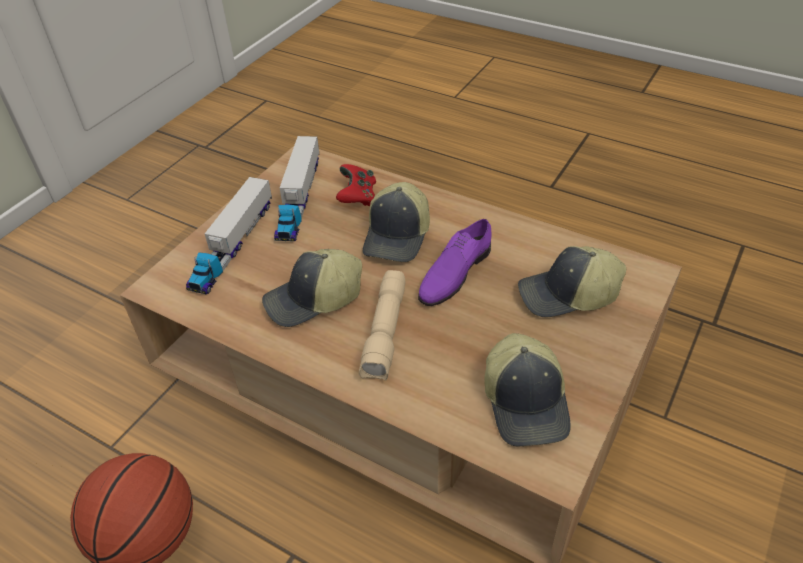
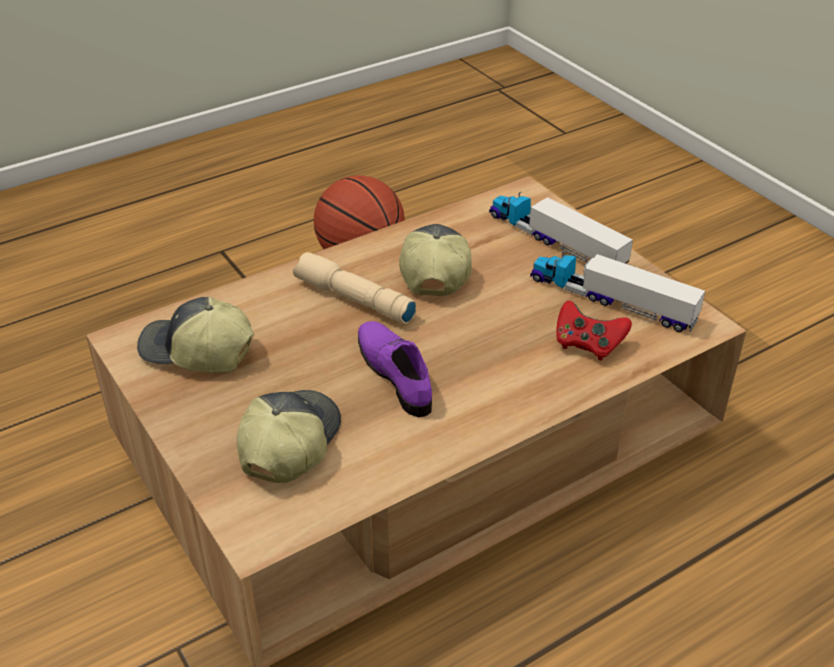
camera: 115 degrees right, 5 degrees down
(398, 236) = (489, 352): cap -> none

